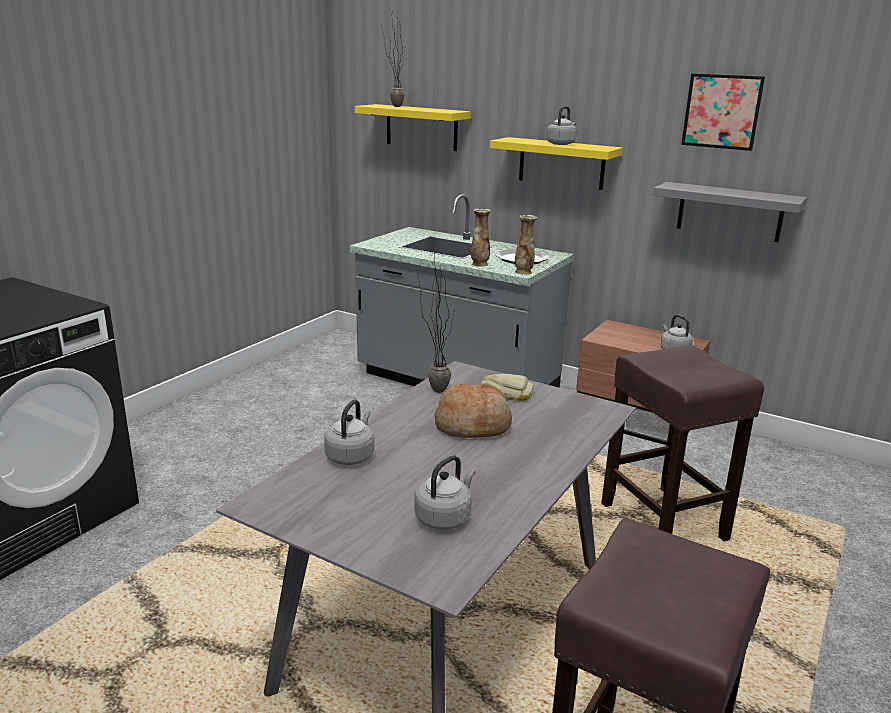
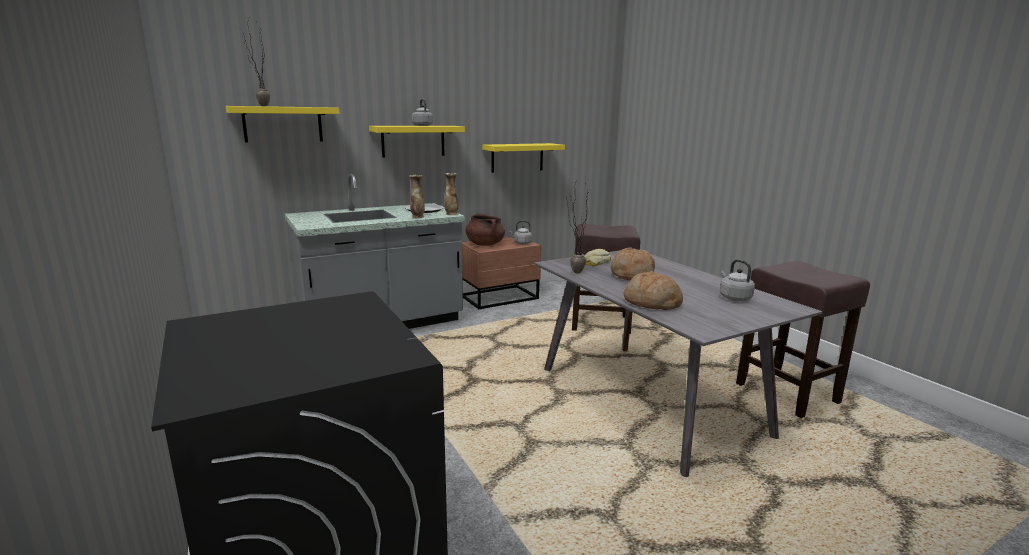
camera: 60 degrees left, 5 degrees down
(351, 456) = (651, 303): grey kettle -> bread
(623, 333) = (484, 244): none -> brown cooking pot
(721, 111) = (506, 99): picture -> none
(730, 212) = (517, 157): grey shelf -> yellow shelf

